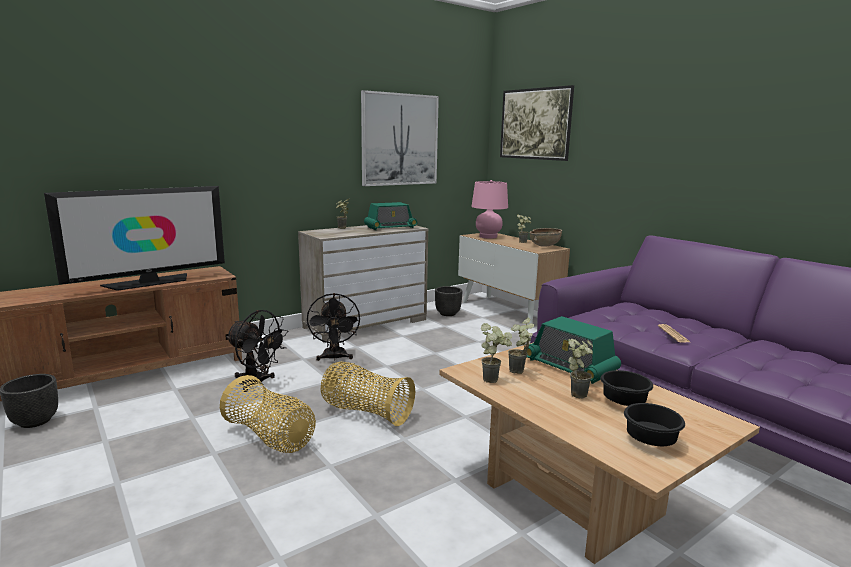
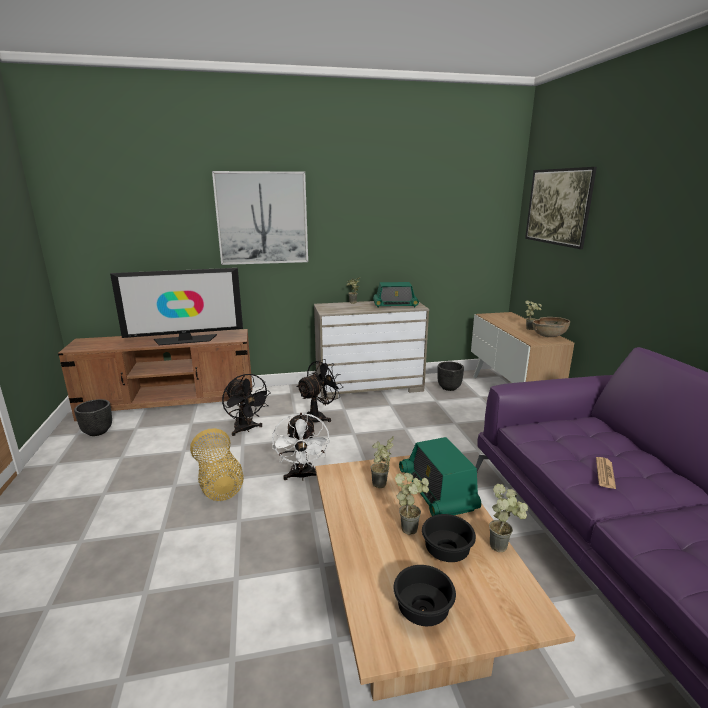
camera: 25 degrees right, 5 degrees up
(334, 358) = (318, 417): black fan -> black fan turned 150 degrees counterclockwise
(365, 412) = (302, 476): basket -> white fan
(399, 139) = (416, 223): picture -> picture (262, 218)
(488, 236) = (500, 318): pink table lamp -> none
(494, 379) = (349, 489): potted plant -> potted plant (503, 546)

